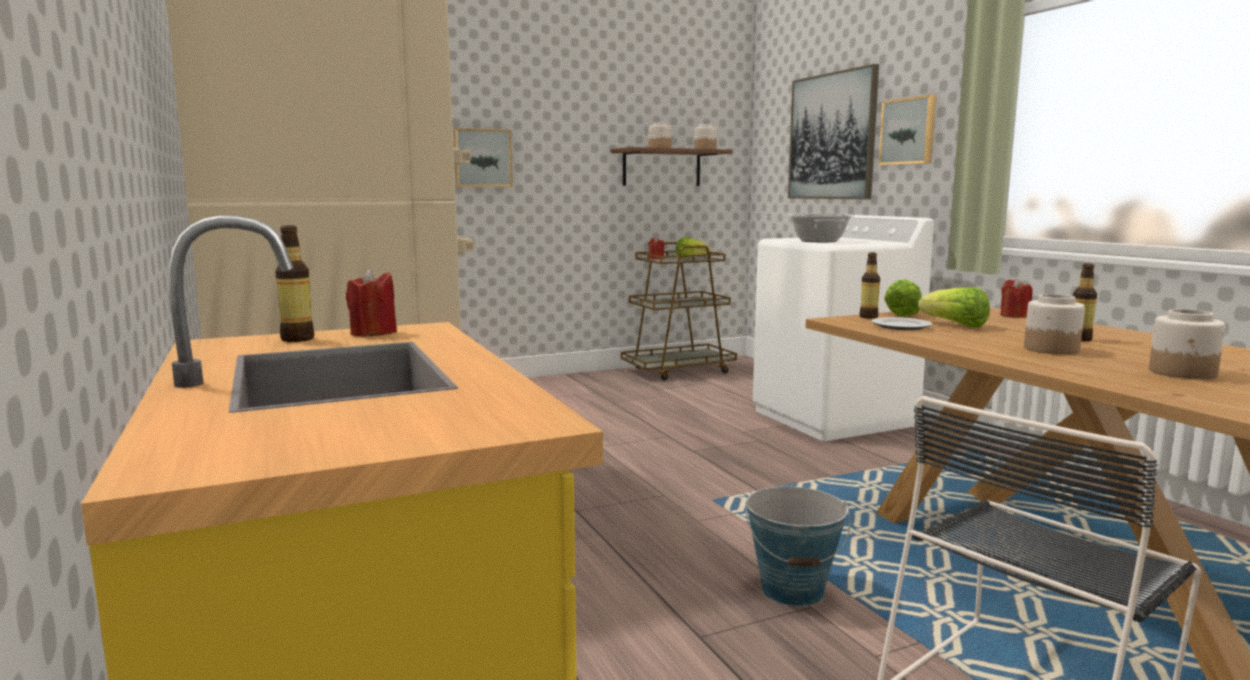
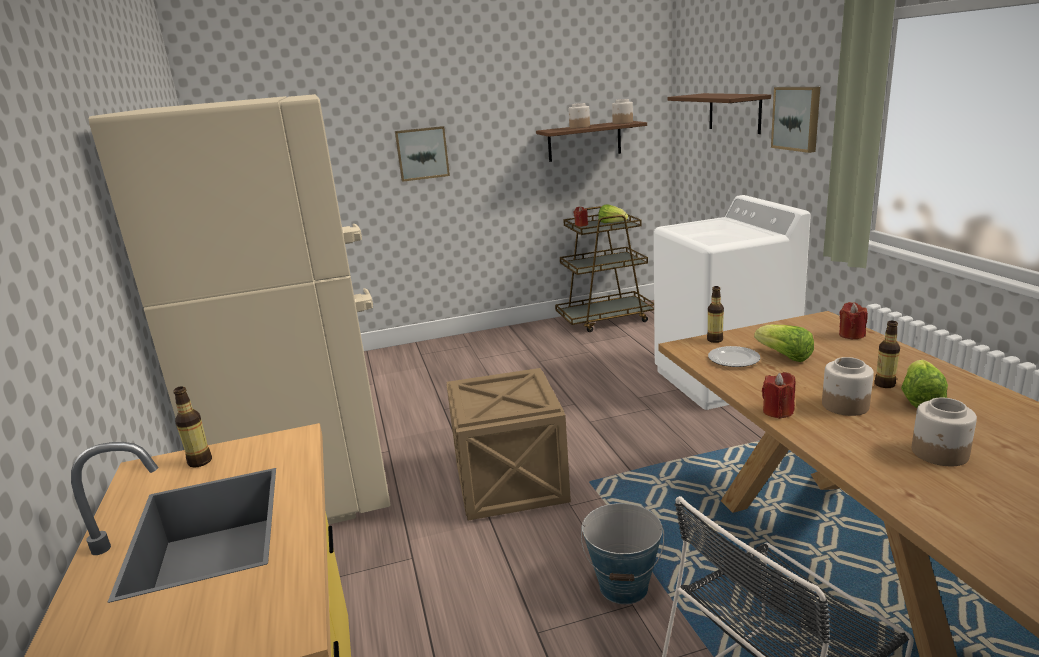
camera: 10 degrees right, 10 degrees up
(373, 333) = (256, 449): red candle -> red candle (777, 411)
(613, 501) = (510, 481): none -> crate
(818, 241) = (703, 234): cooking pot -> none
(832, 136) = (734, 112): picture -> brown shelf
(901, 314) = (747, 333): lettuce -> lettuce (920, 399)

